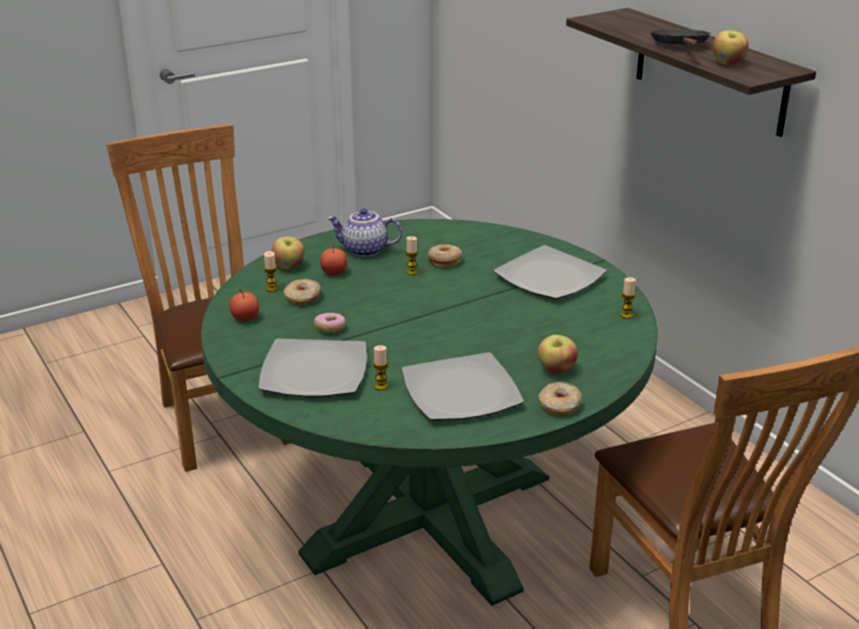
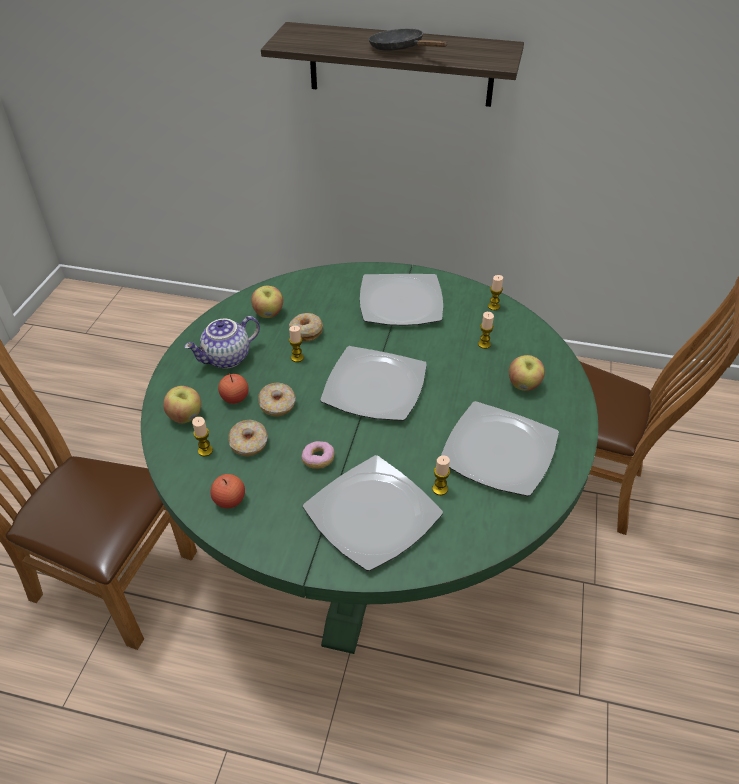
camera: 45 degrees left, 15 degrees up
(436, 313) = (375, 388): none -> plate
(559, 406) = (571, 416): donut -> donut (277, 405)
(571, 332) = (484, 344): none -> candle
(728, 63) = (462, 55): apple -> apple (269, 313)

